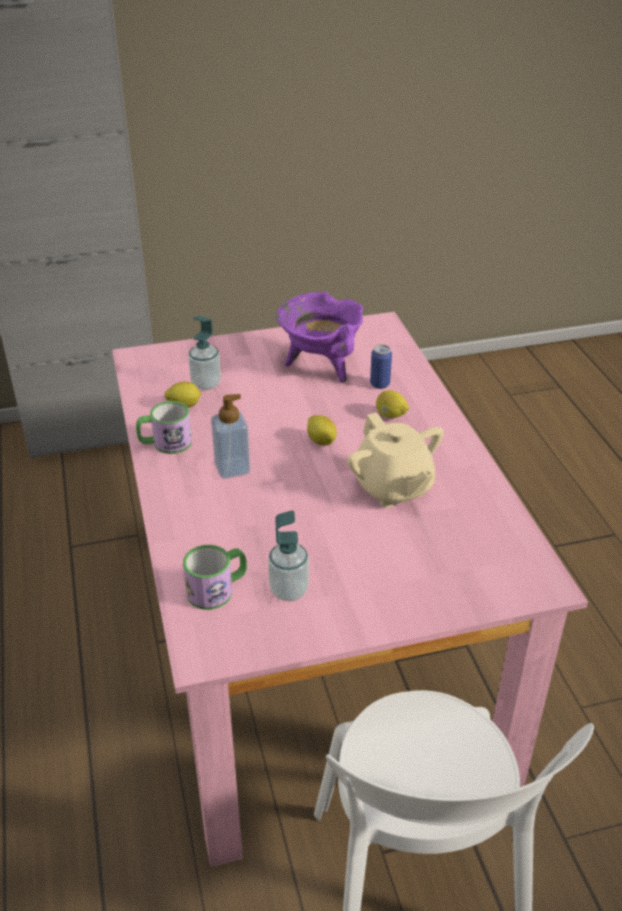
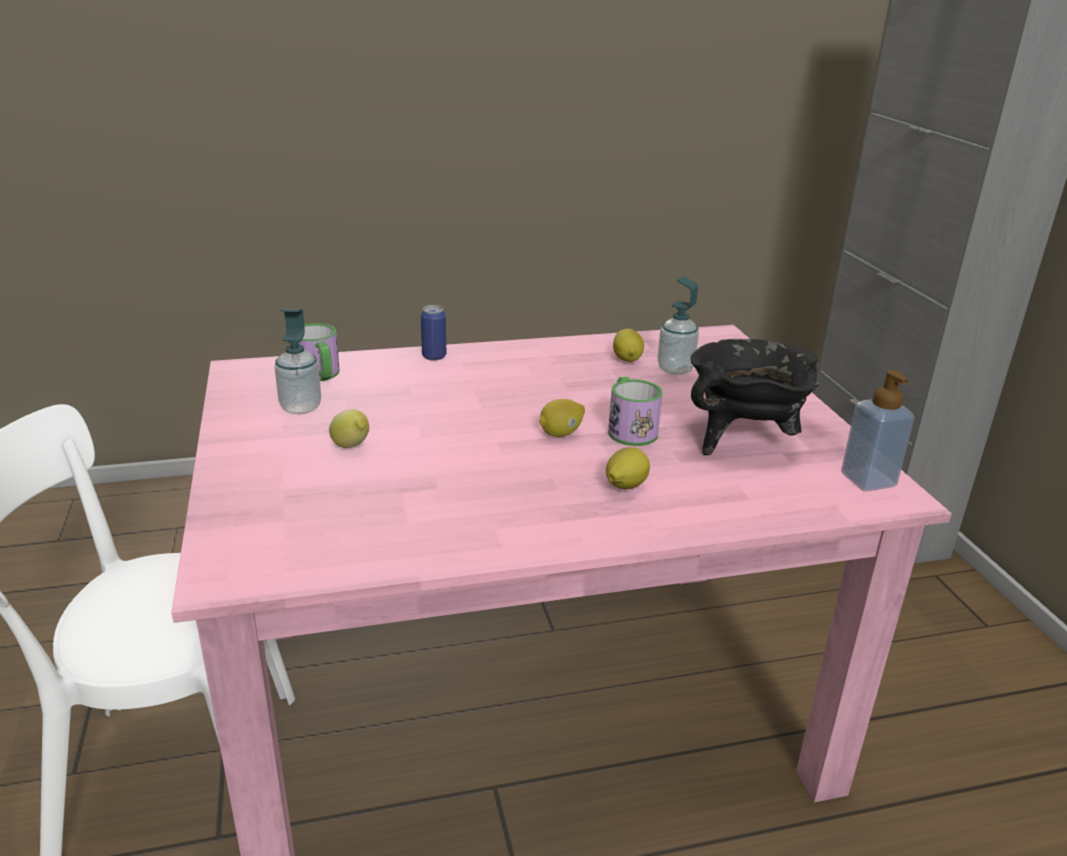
camera: 90 degrees right, 10 degrees down
(165, 443) = (555, 351): mug -> mug (629, 429)
(232, 468) = (508, 382): soap dispenser -> soap dispenser (868, 480)
(321, 365) = (743, 440): purple cooking pot -> black cooking pot
(359, 547) = (352, 447): none -> lemon
(380, 384) = (707, 483): can -> can (434, 356)
(393, 488) = (457, 476): beige teapot -> none

